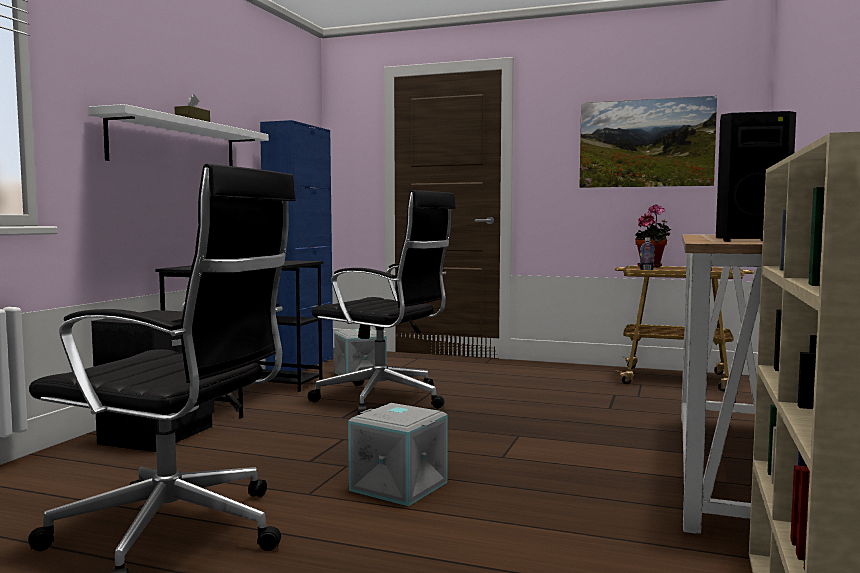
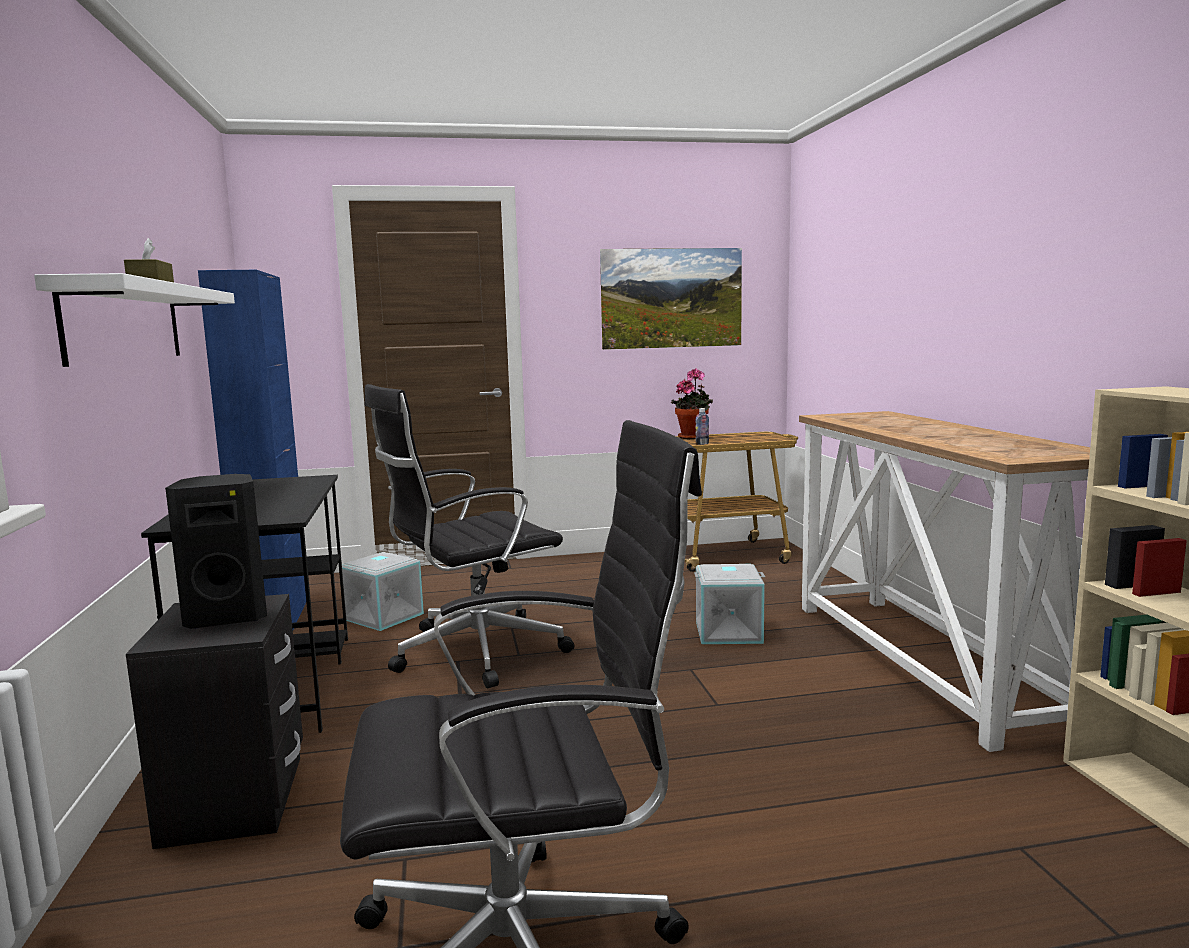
camera: 30 degrees left, 5 degrees up
(384, 400) = (473, 652): black office chair -> black office chair turned 150 degrees clockwise
(400, 486) = (676, 782): grey storage box -> grey storage box (728, 631)
(748, 241) = (1017, 449): black speaker -> black speaker (228, 617)

